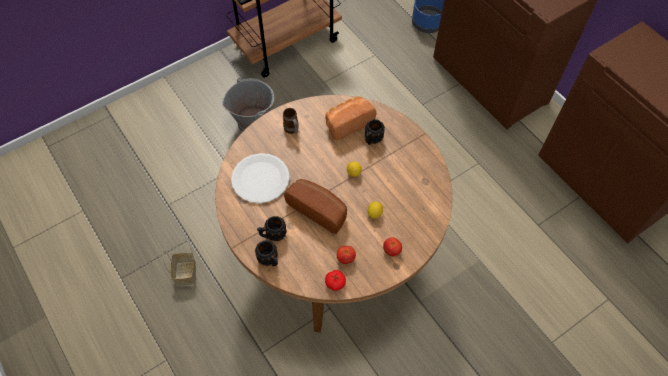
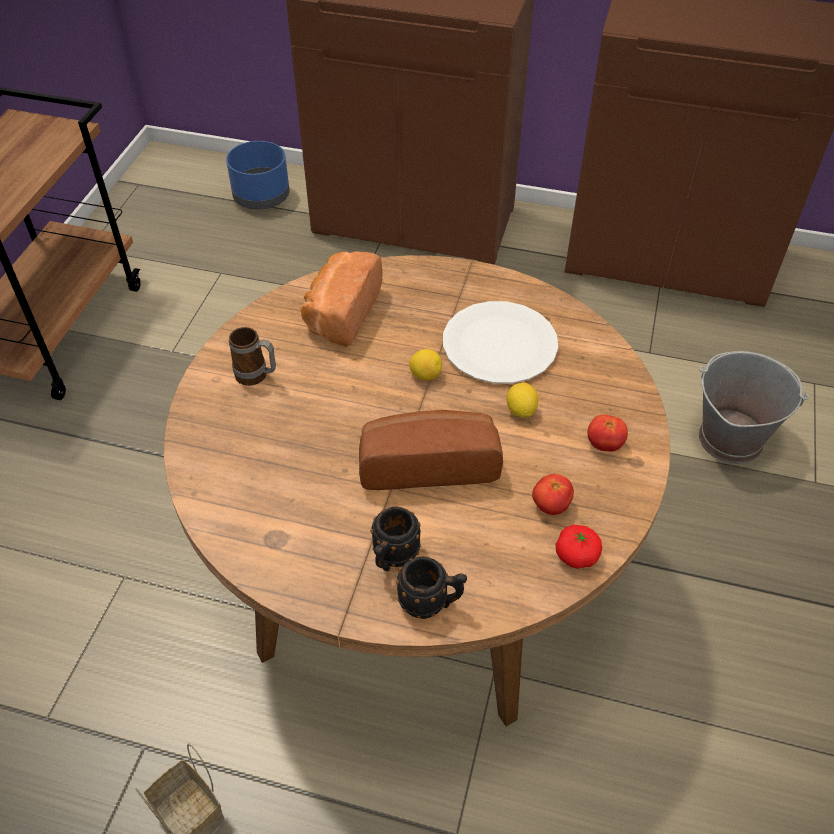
camera: 40 degrees left, 10 degrees down
(253, 121) = (99, 476): grey bucket -> grey bucket (729, 438)
(260, 179) = (276, 484): white plate -> white plate (500, 345)
(372, 140) = (404, 314): black mug -> none

